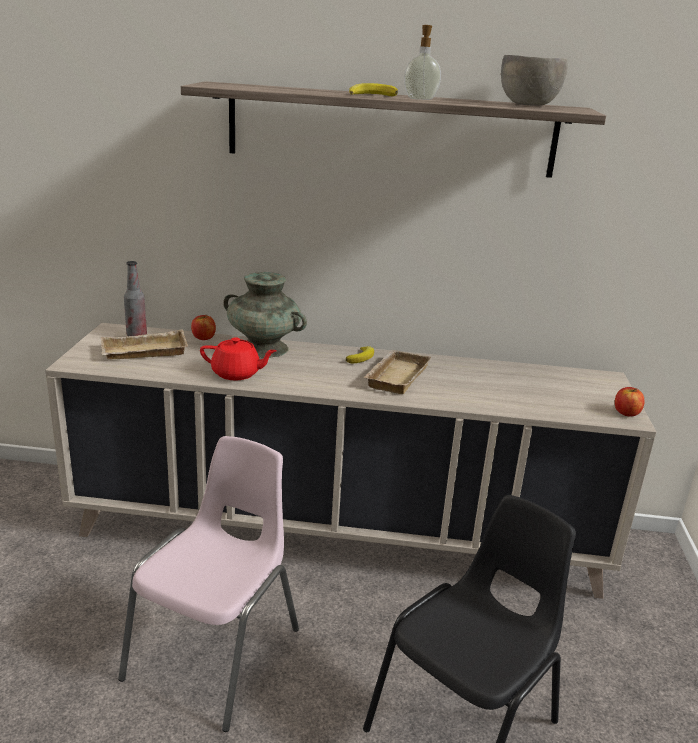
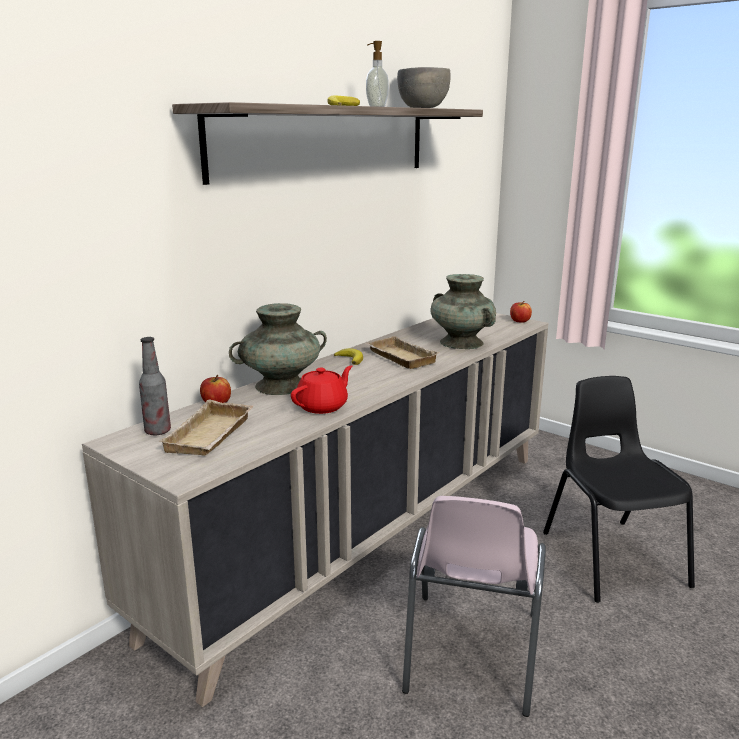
camera: 55 degrees left, 5 degrees down
(217, 653) = (470, 653): pink chair -> pink chair turned 135 degrees counterclockwise
(488, 395) = (461, 342): none -> turquoise vase

